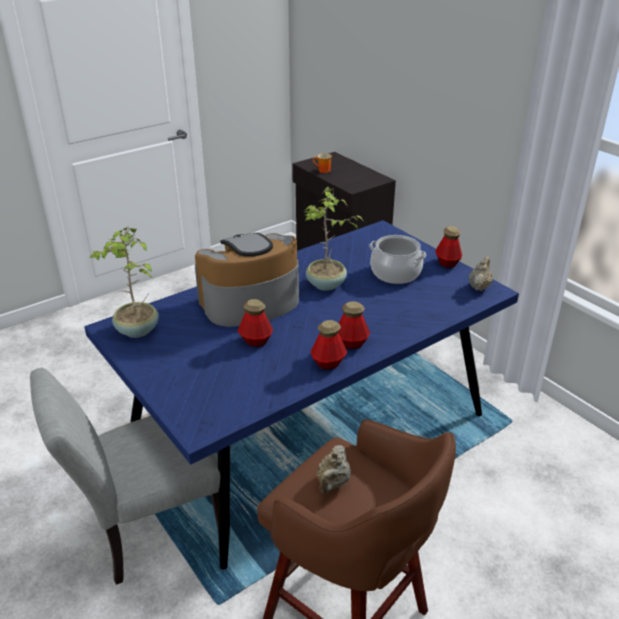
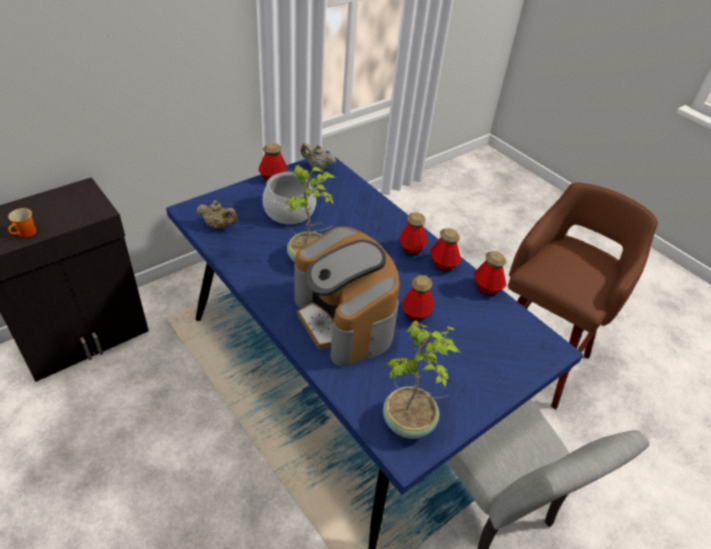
camera: 95 degrees left, 10 degrees up
(293, 391) = (487, 288): none -> bottle
(332, 483) = (572, 274): beige teapot -> beige teapot (218, 226)

